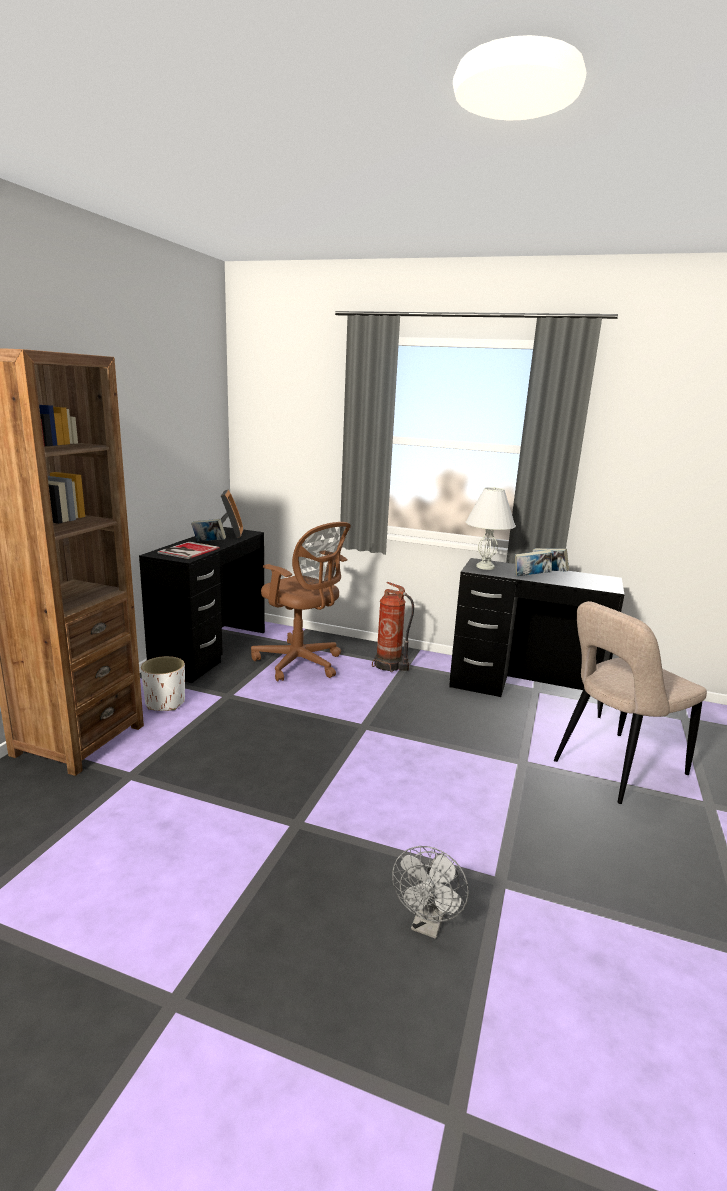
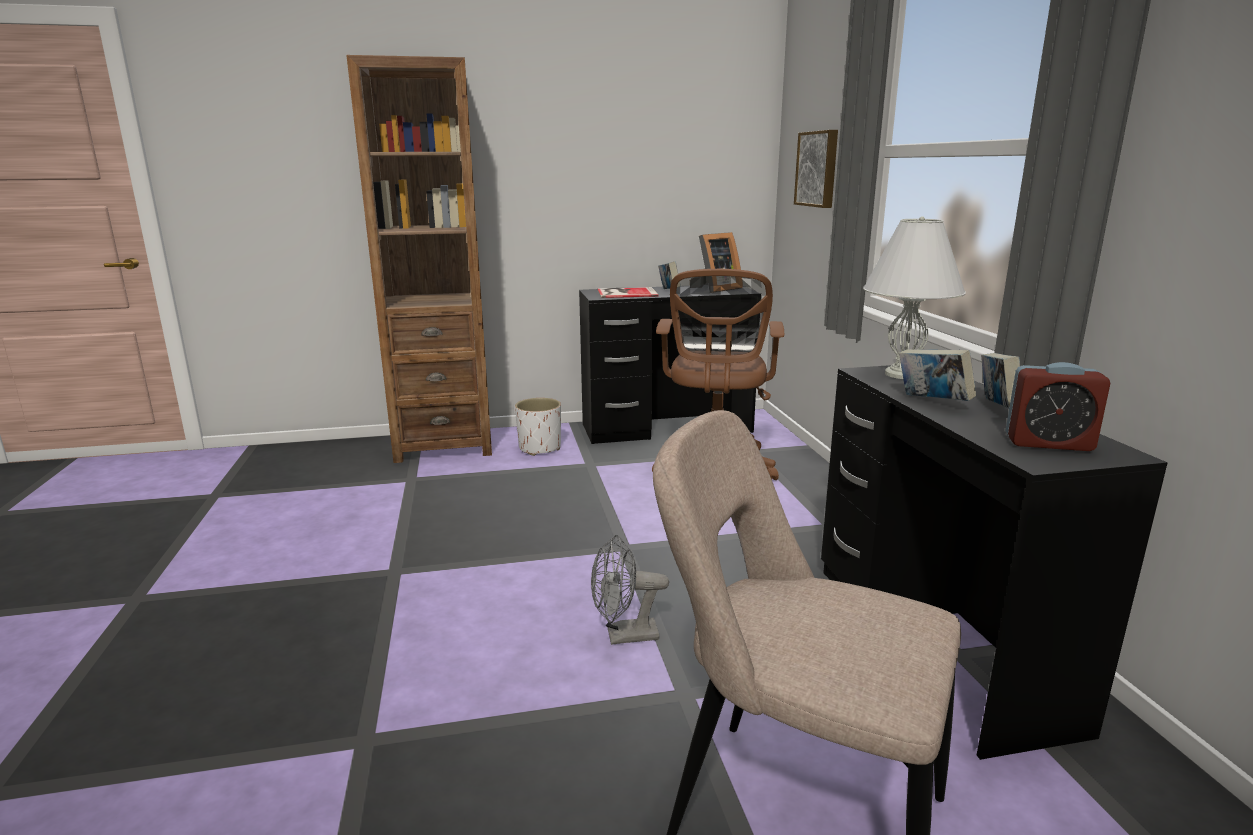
camera: 60 degrees right, 0 degrees up
(295, 443) = (818, 169): none -> picture
(389, 666) = (806, 517): fire extinguisher -> none
(428, 924) = (262, 701): grey fan -> grey fan (624, 636)
(594, 581) = (1048, 443): none -> alarm clock

